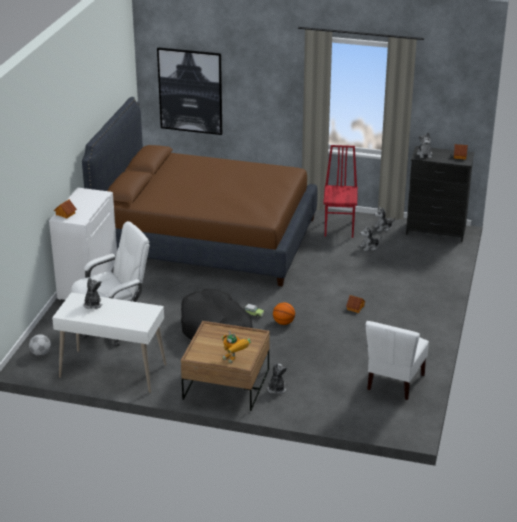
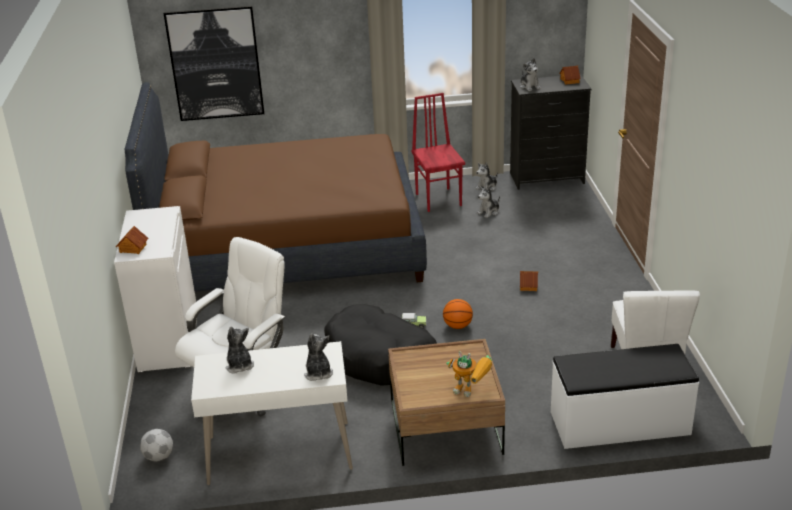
camera: 20 degrees left, 0 degrees up
(276, 389) = (513, 415): plush toy -> plush toy (318, 373)
(343, 414) = (620, 424): none -> white bench

